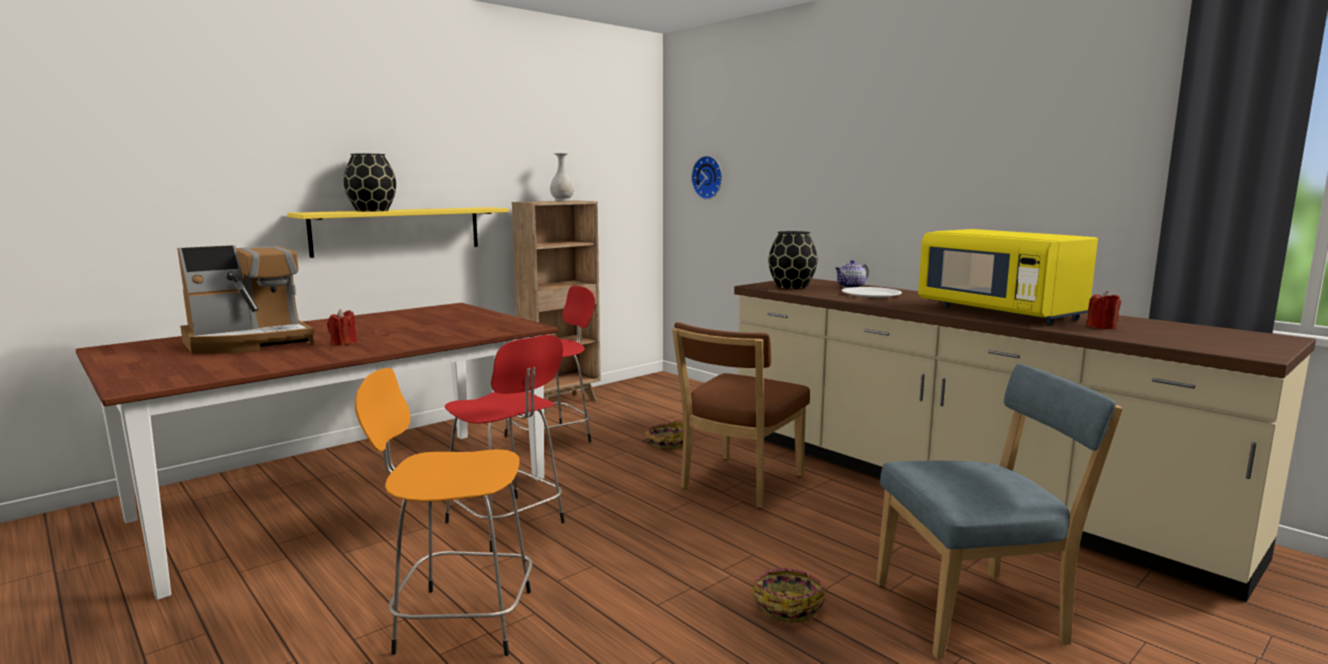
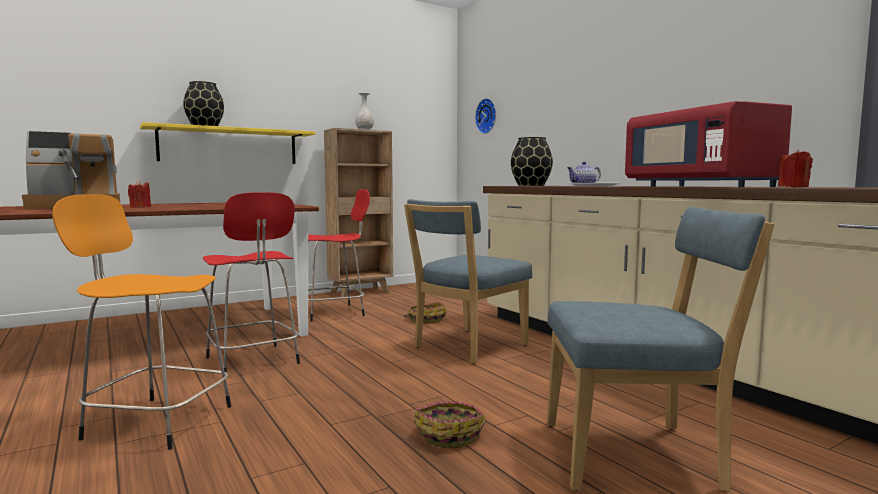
camera: 10 degrees right, 5 degrees down
(738, 484) = (466, 347): brown chair -> blue chair
(1000, 312) = (700, 186): yellow microwave -> red microwave

